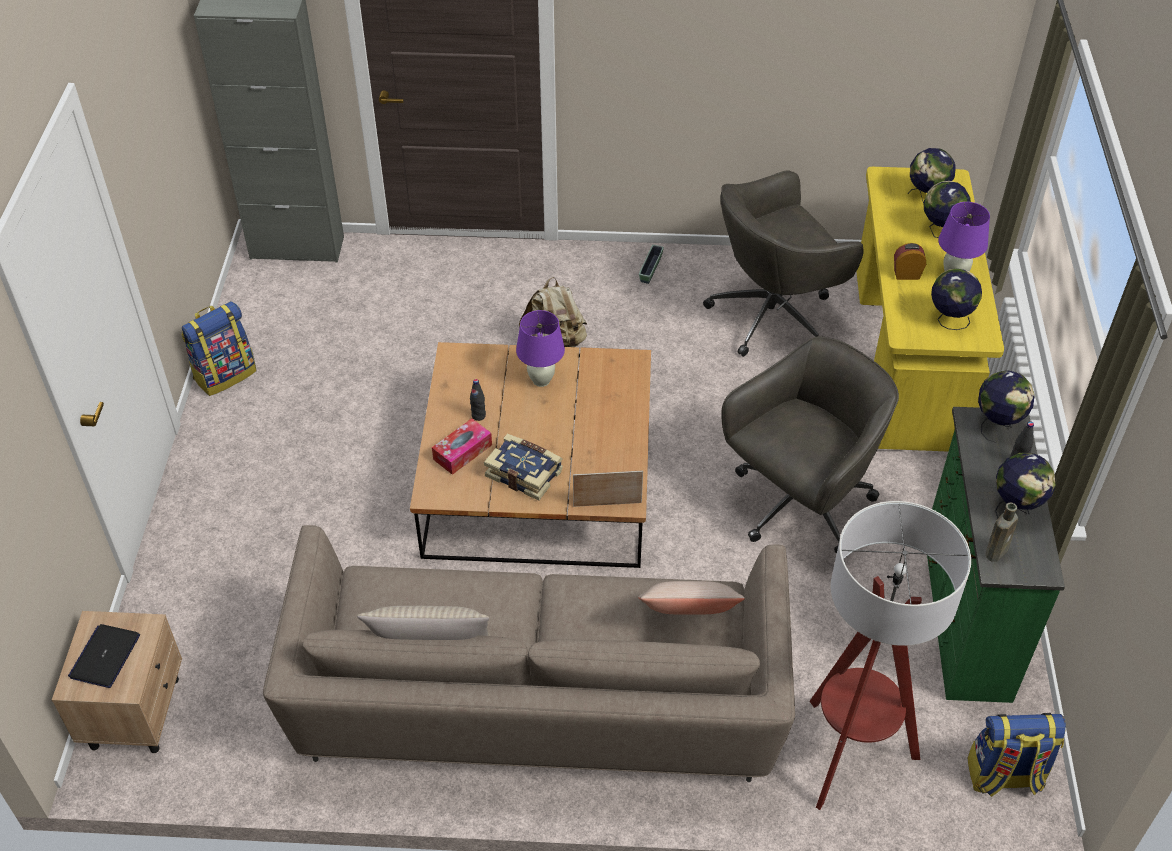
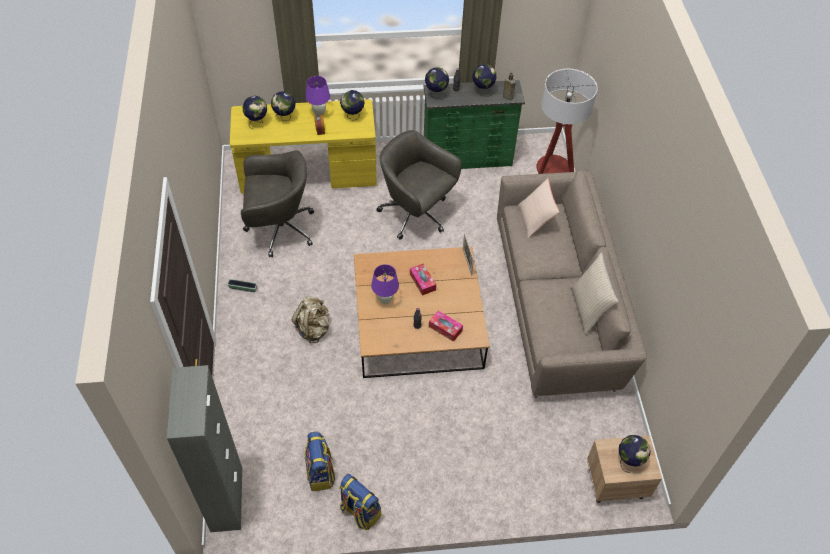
camera: 100 degrees left, 5 degrees up
(105, 656) = (629, 460): laptop -> globe
(524, 473) = (454, 298): book -> none
(571, 434) = (422, 282): none -> tissue box
(774, 314) = (279, 229): grey office chair -> grey office chair turned 60 degrees counterclockwise
(1004, 776) = (542, 150): backpack -> backpack (320, 473)

